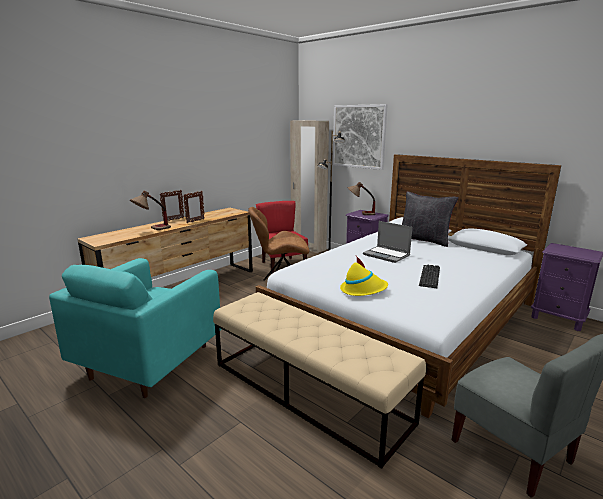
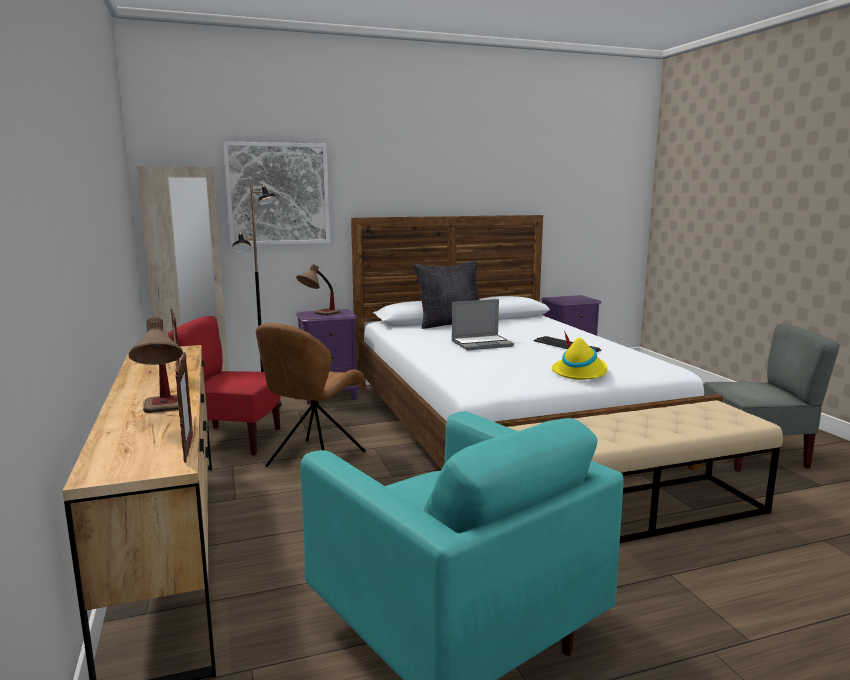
camera: 60 degrees left, 5 degrees down
(173, 219) = (120, 391): picture frame -> picture frame (188, 449)

